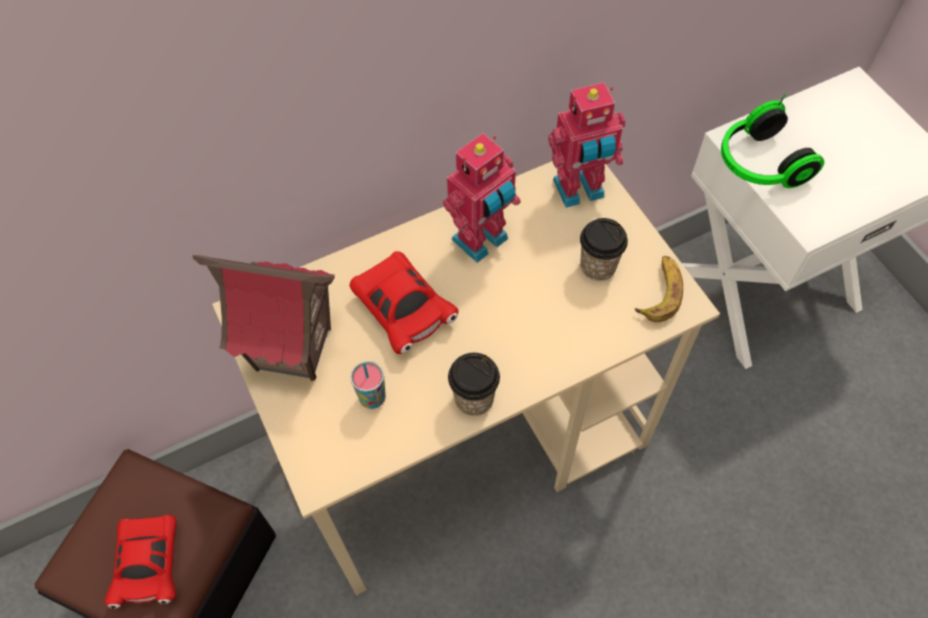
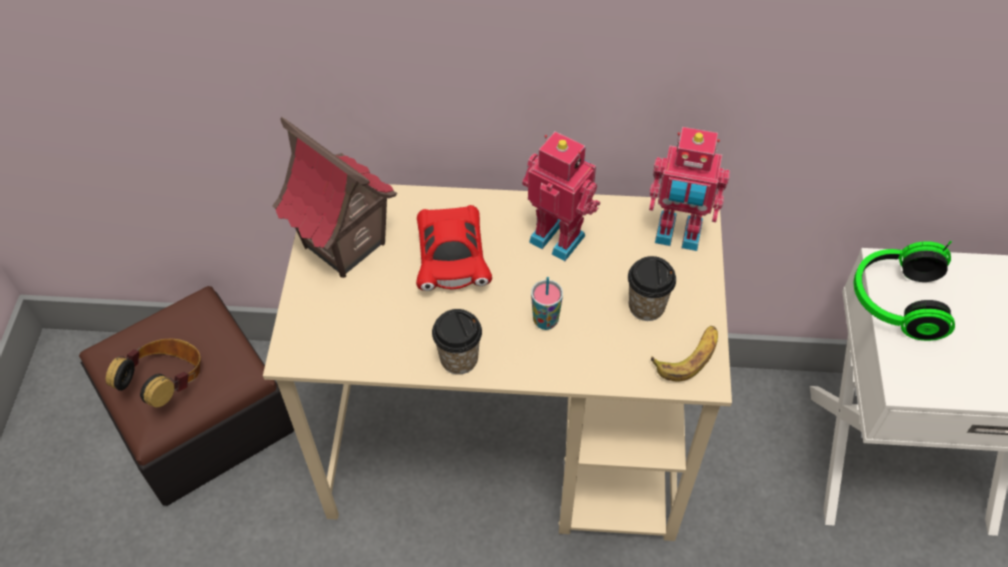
camera: 30 degrees right, 5 degrees down
(149, 565) = (167, 383): red toy car -> headphones
(372, 398) = (378, 315): cup -> cup (545, 321)
(482, 241) = (559, 236): toy robot -> toy robot turned 135 degrees counterclockwise

